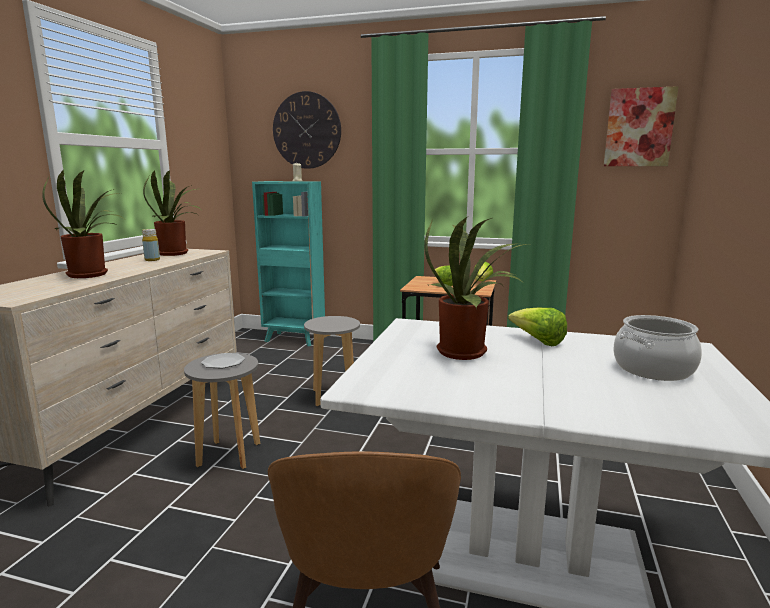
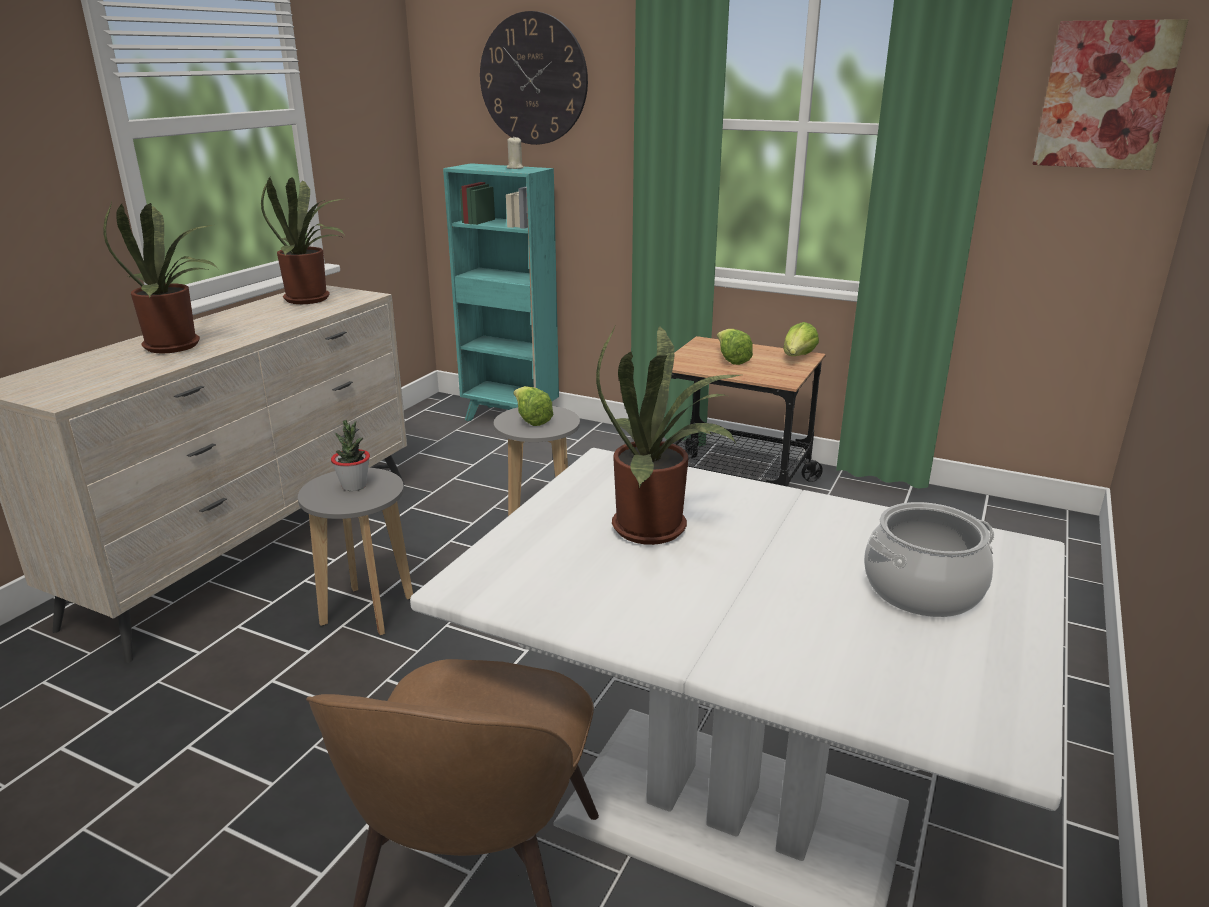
camera: 10 degrees right, 10 degrees up
(152, 260) = (272, 314): yellow bottle -> none
(223, 363) = (354, 486): plate -> potted plant
(538, 341) = (779, 516): lettuce -> lettuce (531, 420)

